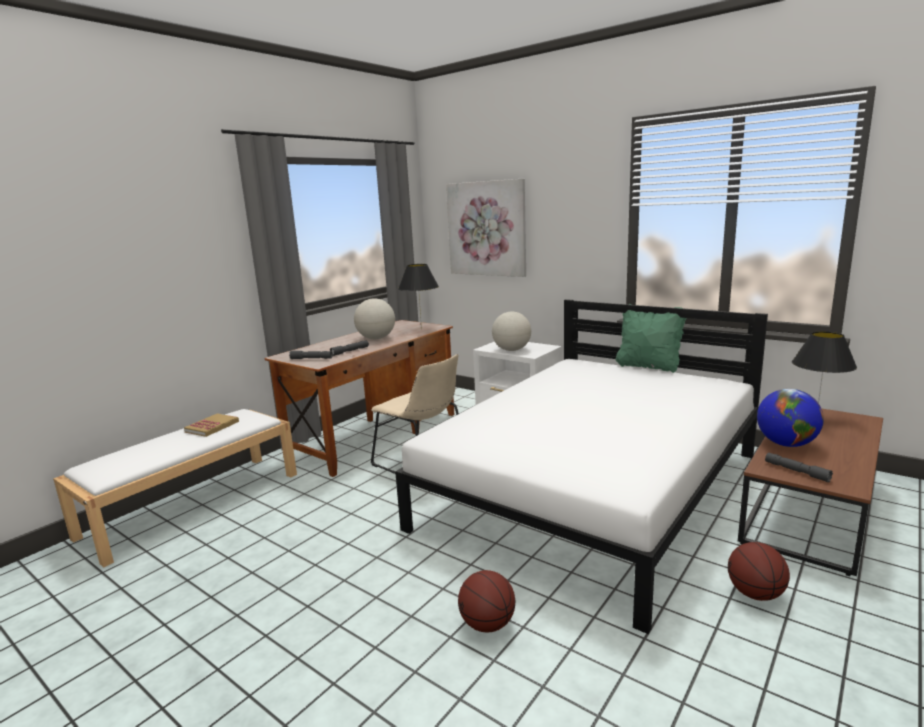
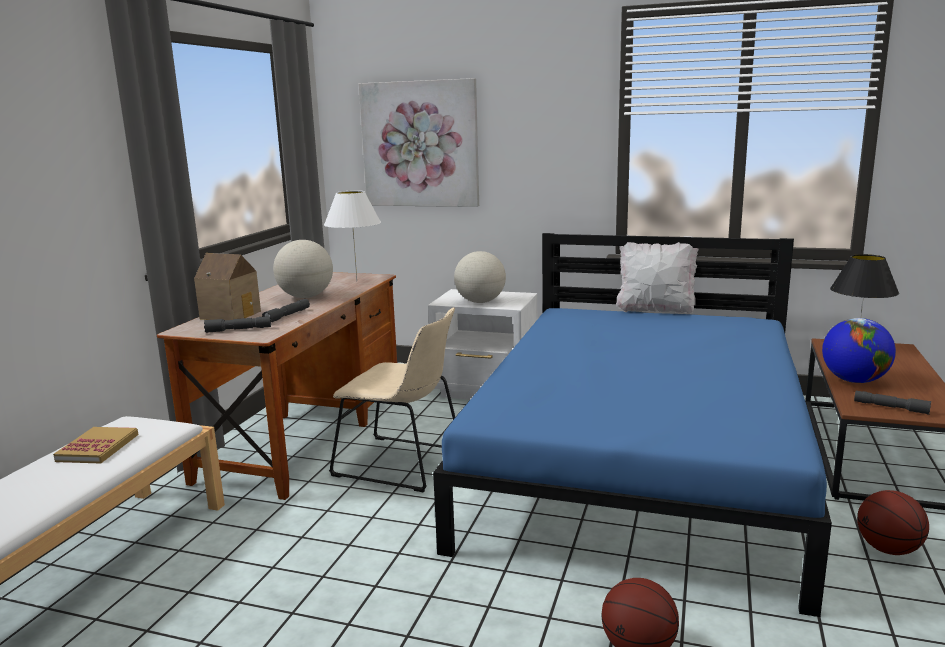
camera: 20 degrees left, 0 degrees up
(319, 348) = (232, 314): none -> toy house
(421, 329) = (357, 281): black table lamp -> white table lamp
(594, 490) = (640, 465): white bed -> blue bed
(648, 367) = (655, 310): green pillow -> white pillow

